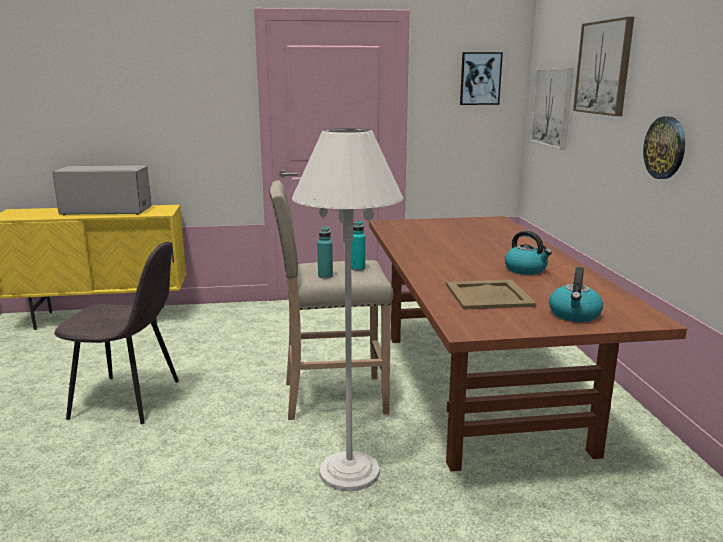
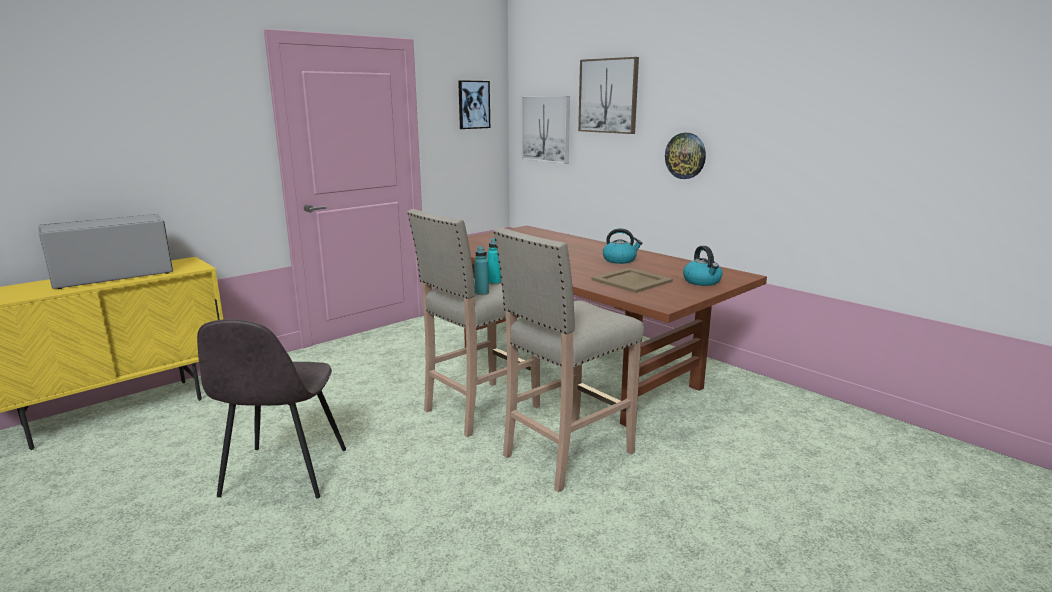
camera: 35 degrees left, 0 degrees up
(129, 399) = (283, 474): grey chair -> grey chair turned 120 degrees clockwise
(349, 472) = (565, 454): white floor lamp -> beige stool

